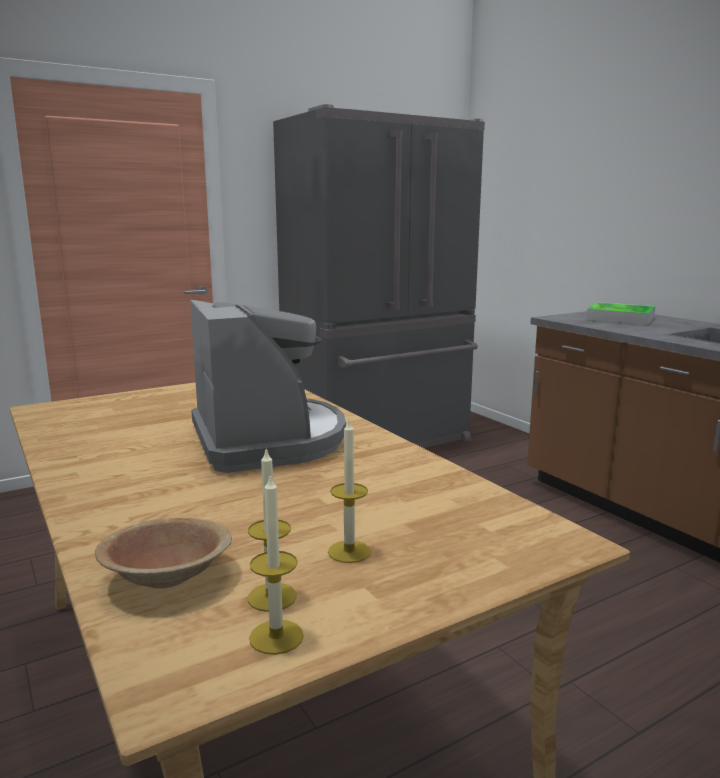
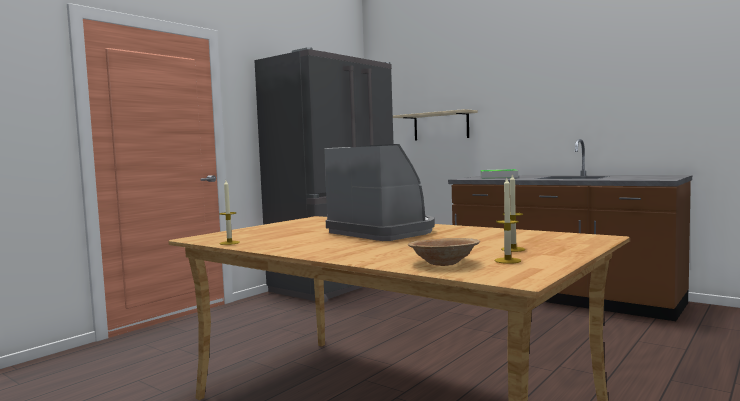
camera: 20 degrees left, 10 degrees down
(276, 637) = (534, 266): candle -> candle (229, 243)
(561, 222) = (441, 126): none -> beige shelf

